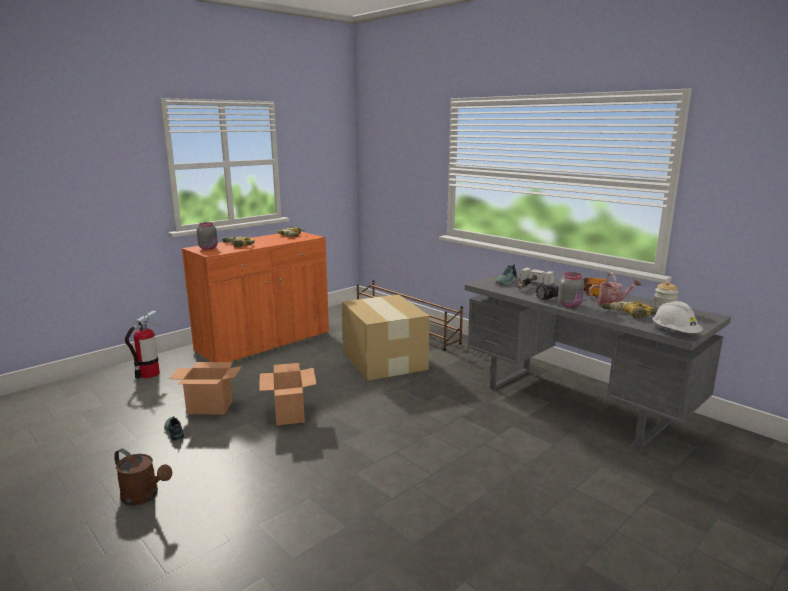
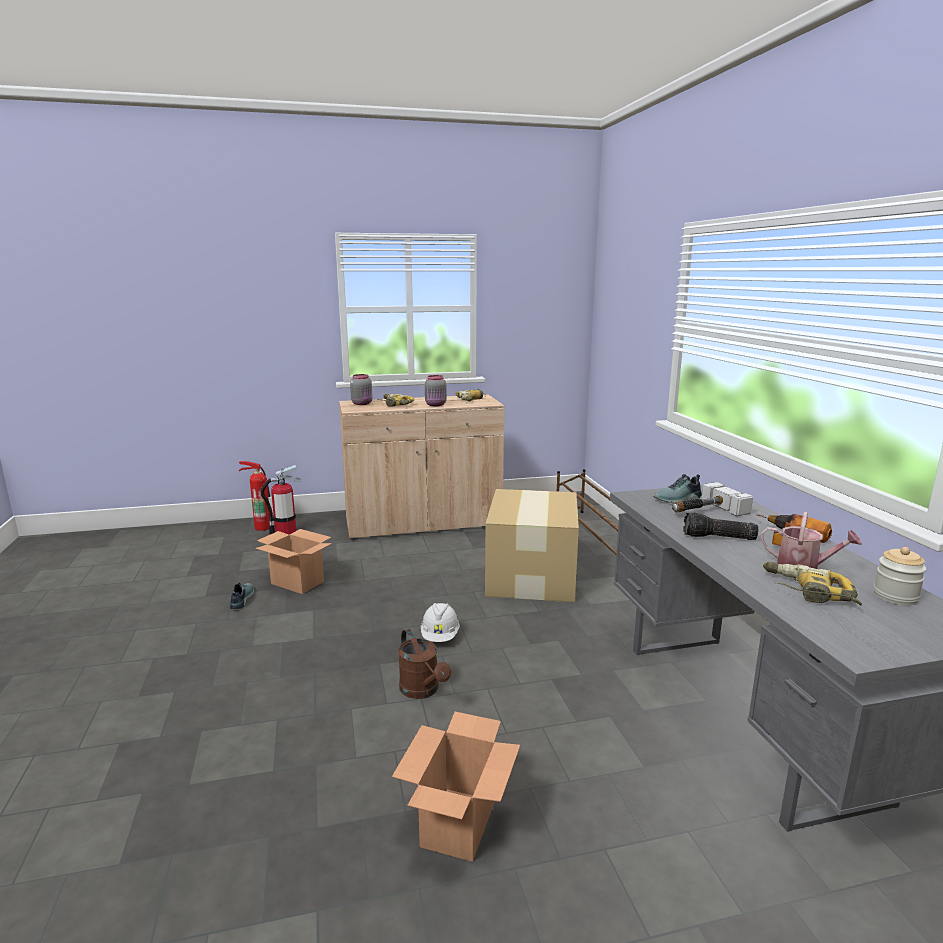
camera: 30 degrees right, 0 degrees up
(119, 374) = (262, 527): none -> fire extinguisher
(144, 496) = (149, 659): brown watering can -> brown watering can (423, 691)
(264, 342) = (423, 523): orange cabinet -> beige cabinet
(290, 414) = (361, 613): cardboard box -> cardboard box (458, 825)
(570, 305) = (723, 553): grey jar -> grey jar (436, 405)
(675, 333) = (847, 645): white hard hat -> white hard hat (440, 636)

